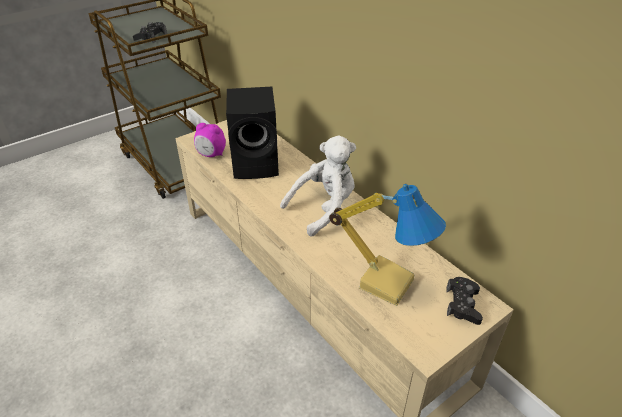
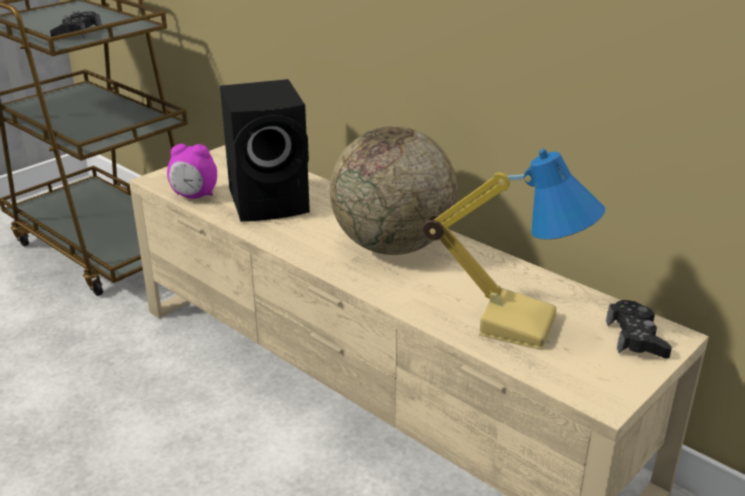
camera: 10 degrees left, 10 degrees down
(324, 208) = (393, 246): white plush toy -> globe

